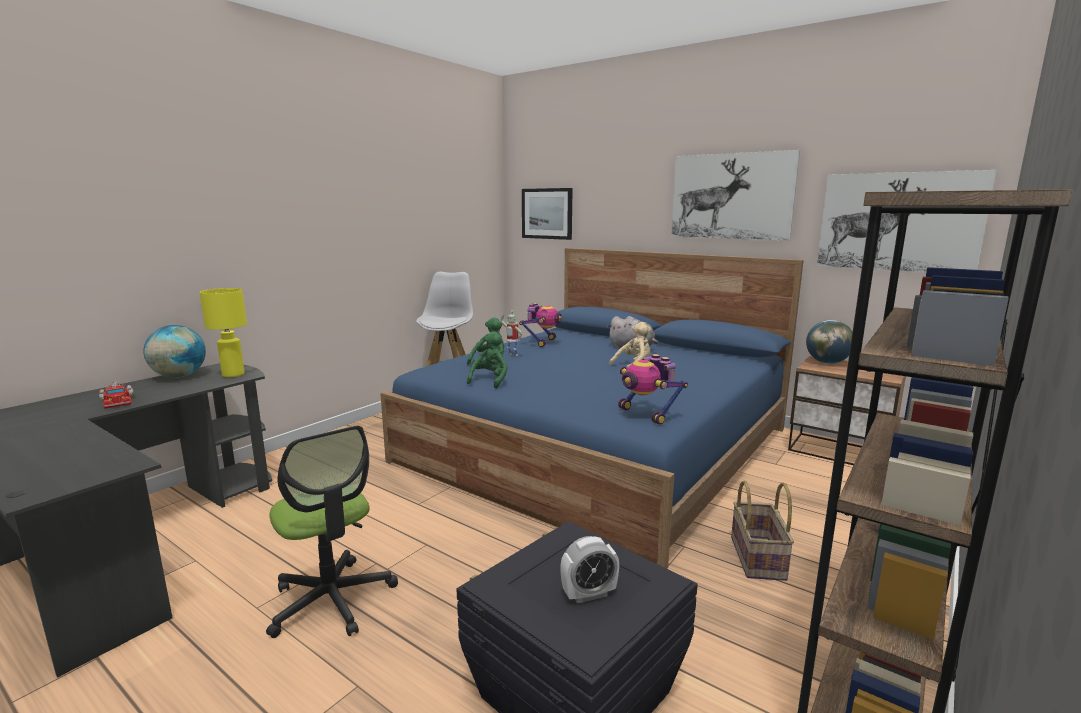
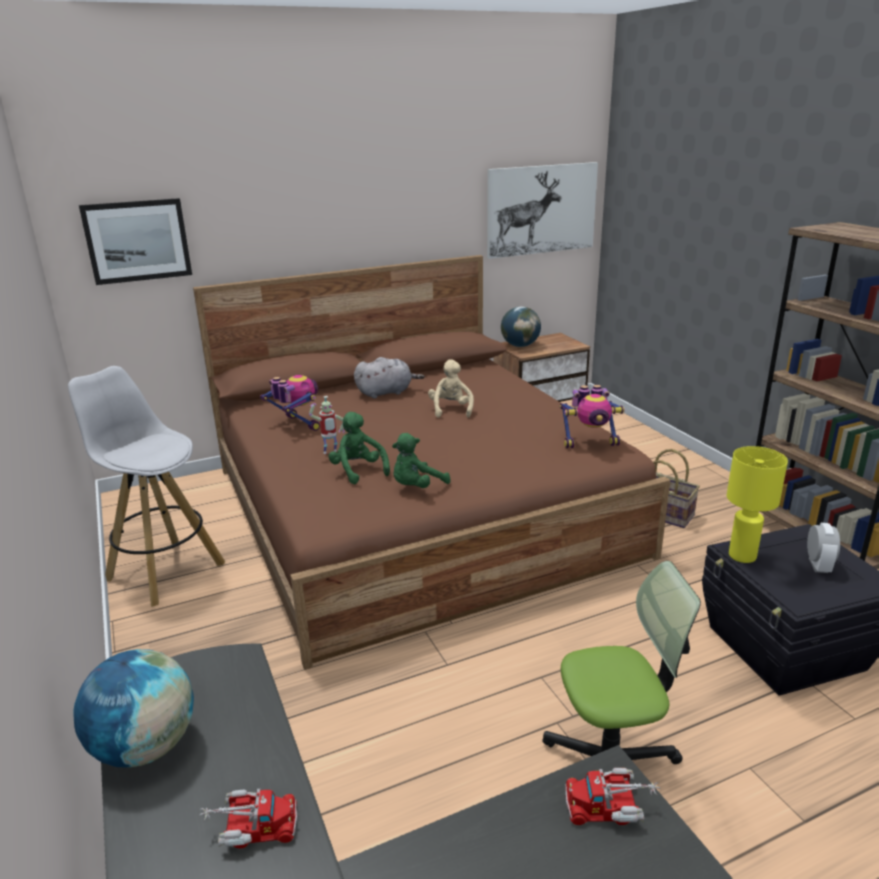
camera: 60 degrees left, 10 degrees up
(100, 468) = (611, 806): none -> toy truck
(233, 374) = (213, 677): yellow table lamp -> yellow table lamp (741, 556)
(490, 380) = (417, 487): green plush toy -> green plush toy turned 90 degrees counterclockwise
(599, 444) = (416, 509): blue bed -> brown bed
(731, 196) = (402, 196): picture -> none

